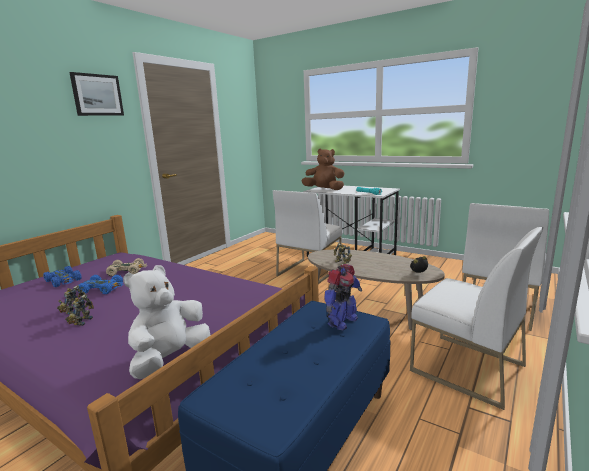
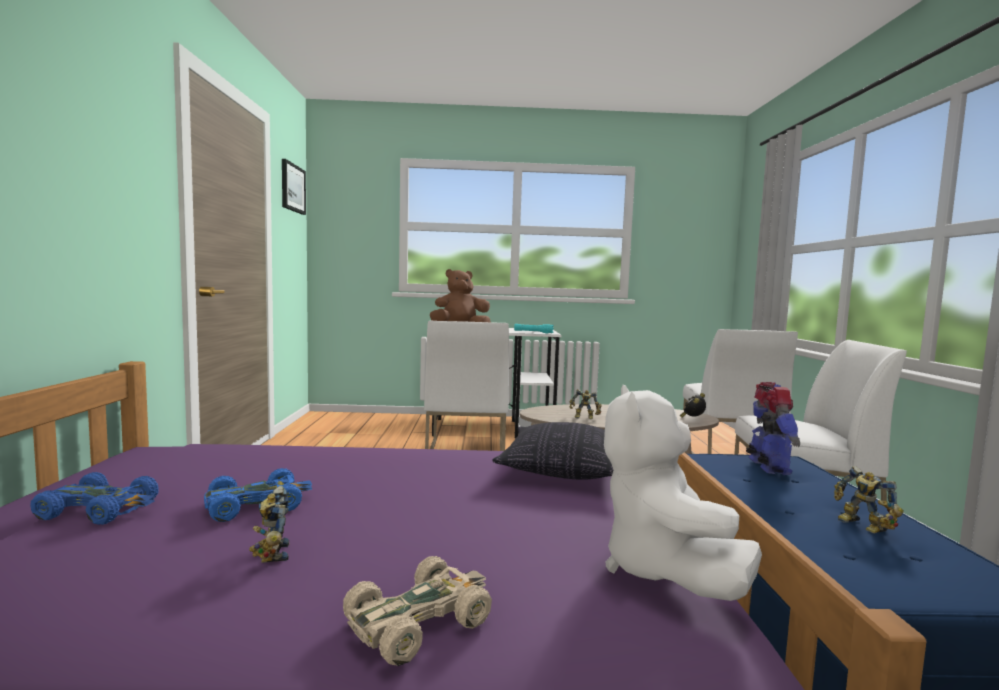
camera: 35 degrees left, 10 degrees down
(81, 321) = (341, 566): toy robot -> toy robot (861, 526)
(97, 95) = (118, 97): picture -> picture (292, 188)
(127, 271) = (249, 469): beige toy car -> beige toy car (419, 621)
(241, 297) = (563, 470): none -> pillow

